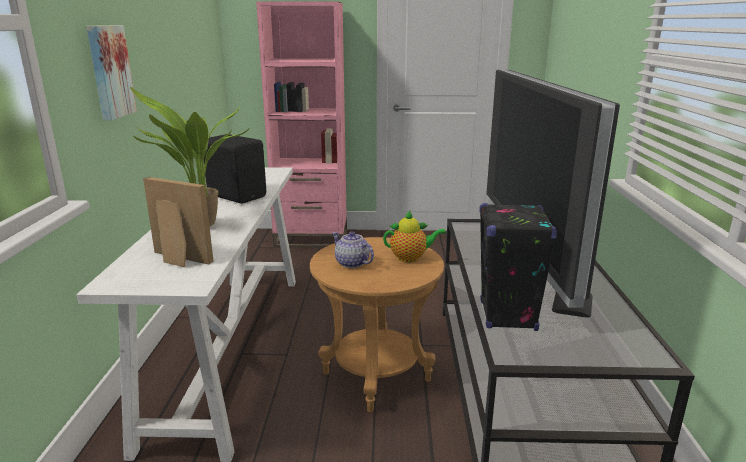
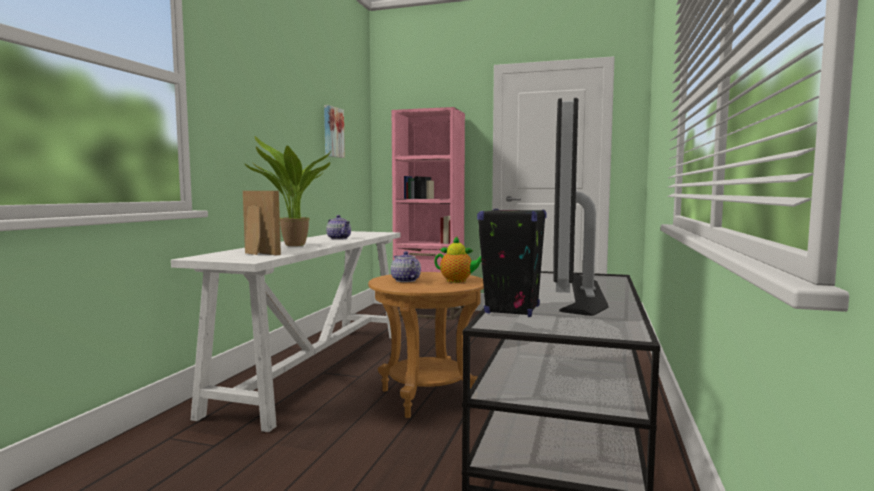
camera: 15 degrees right, 15 degrees down
(109, 71) = (250, 133): picture -> picture (332, 132)
(237, 195) = (339, 238): black speaker -> teapot

